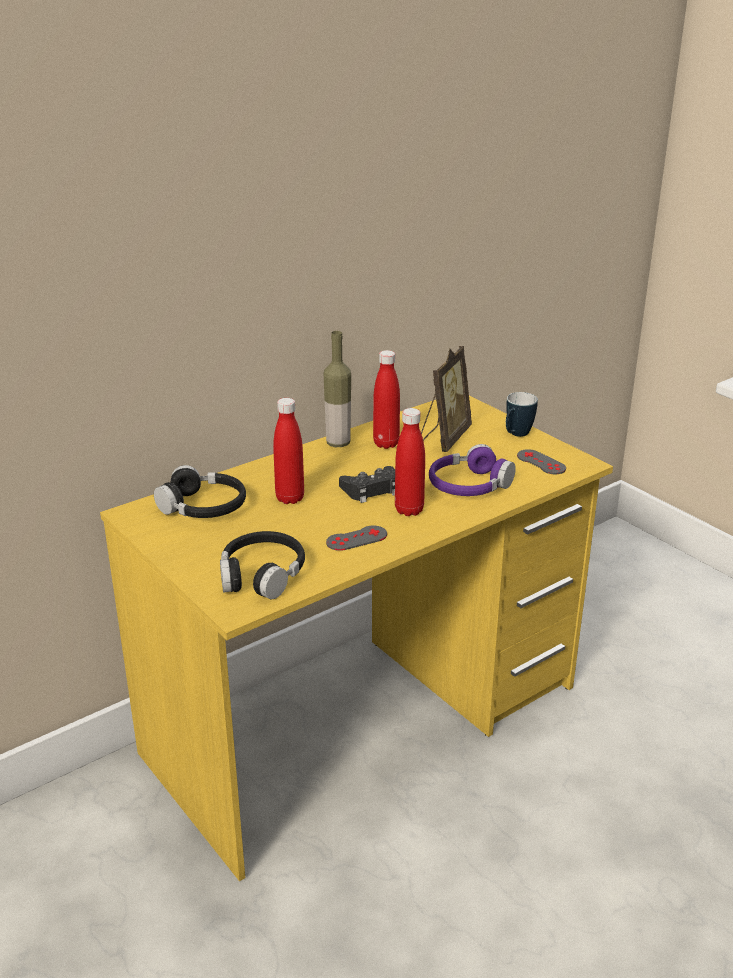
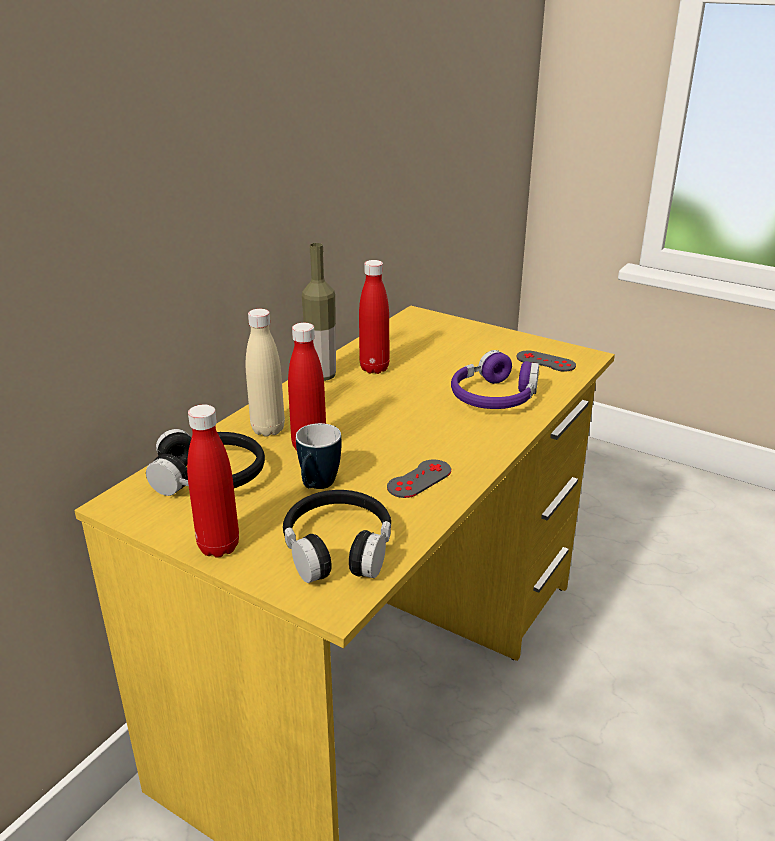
camera: 20 degrees left, 0 degrees up
(268, 479) = (268, 429): none -> beige bottle
(372, 490) = (396, 420): black game controller -> none
(409, 510) = (452, 435): red bottle -> red bottle (218, 547)
(443, 438) = (430, 353): picture frame -> none
(516, 435) = (499, 339): mug -> mug (317, 487)

